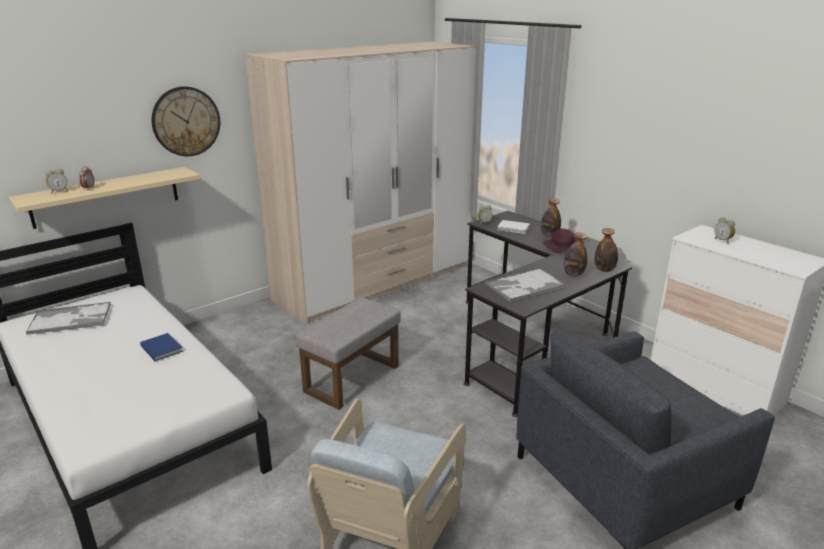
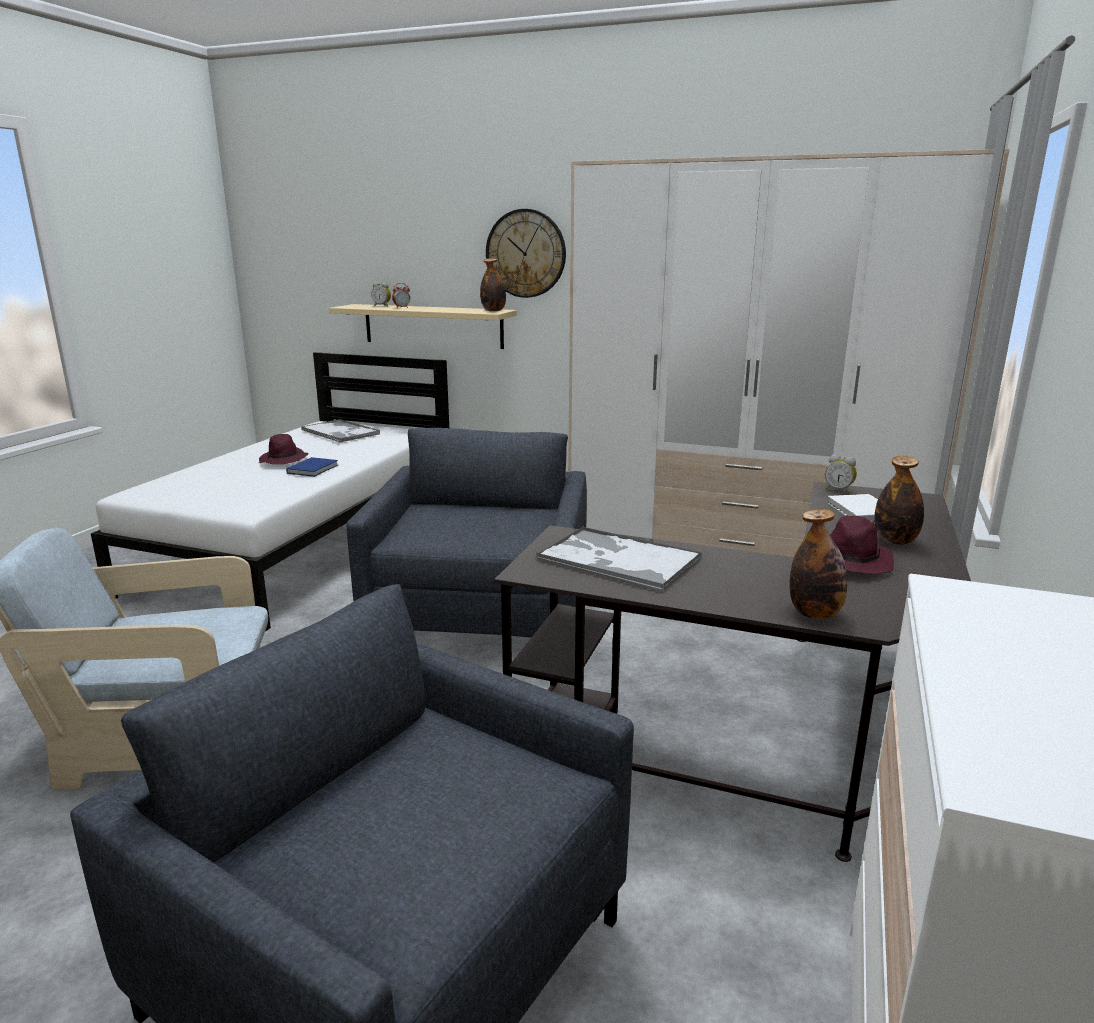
camera: 60 degrees right, 5 degrees down
(113, 357) = (284, 460): none -> purple hat
(352, 378) = (481, 617): grey ottoman -> grey armchair
(573, 274) = (736, 589): bottle -> bottle (493, 311)
(723, 241) = (1025, 636): alarm clock -> none

